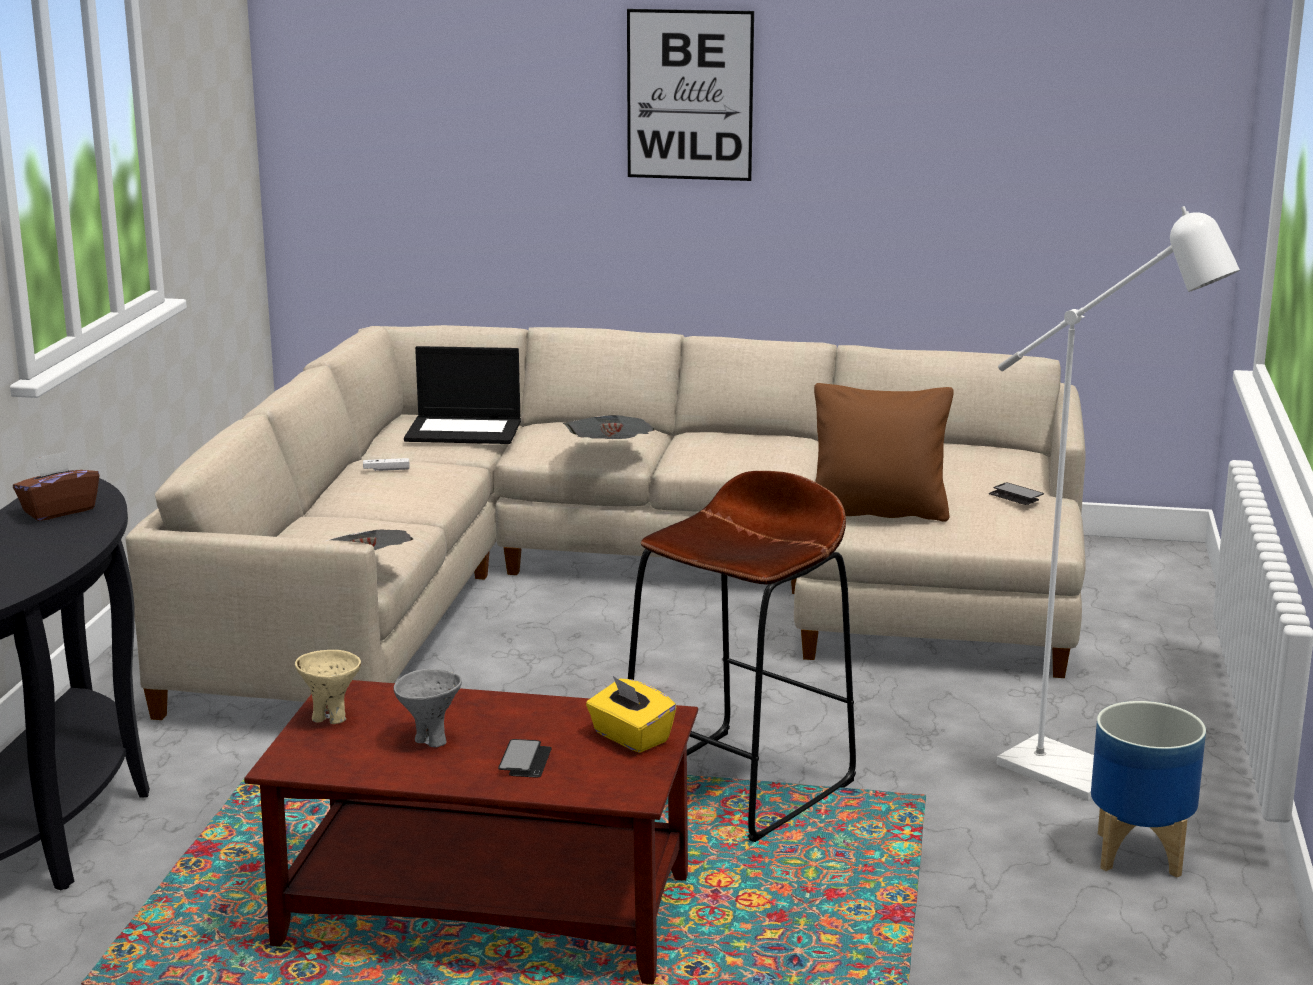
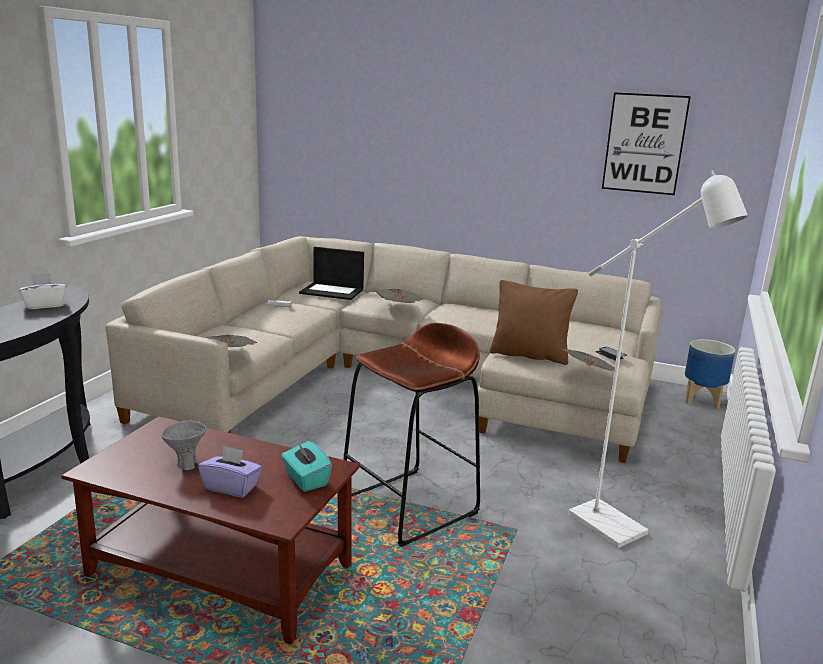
camera: 10 degrees right, 0 degrees up
(59, 511) = (45, 305): brown tissue box -> white tissue box
(330, 717) = (141, 442): beige bowl -> none
(525, 761) = (231, 487): phone -> purple tissue box
(630, 737) = (305, 479): yellow tissue box -> turquoise tissue box
(690, 95) = (465, 126): picture -> picture (644, 144)
(992, 535) = (590, 376): none -> newspaper
(1140, 854) = (643, 593): planter -> planter (702, 400)

